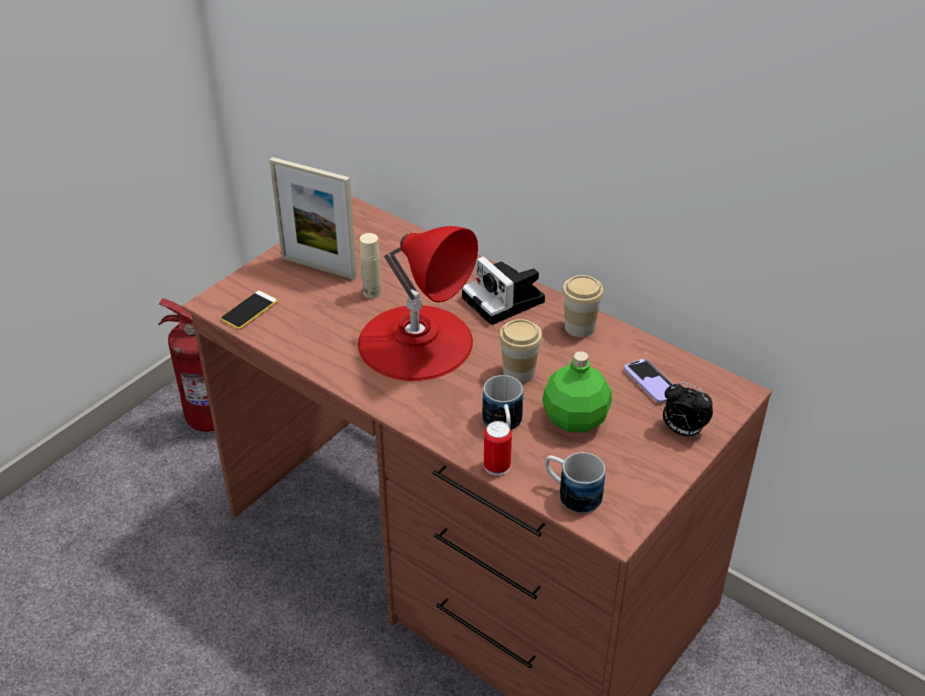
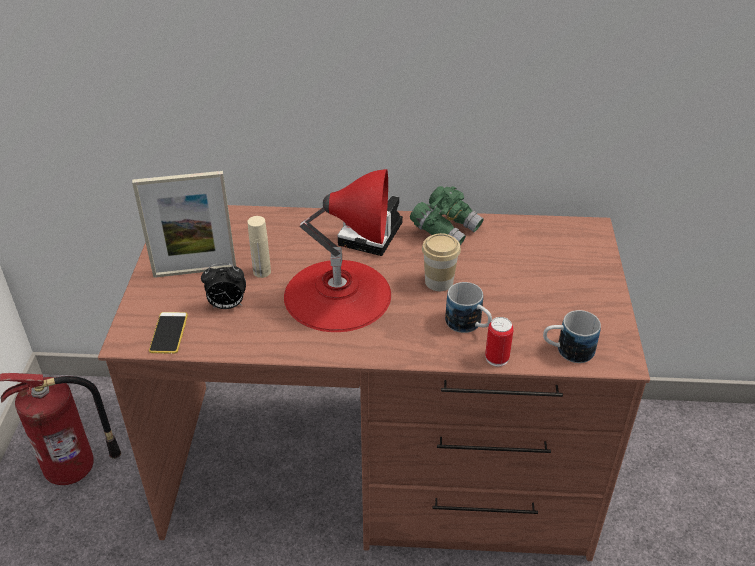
camera: 35 degrees left, 0 degrees up
(575, 419) = (513, 296): green bottle -> none
(579, 327) = (446, 229): cup -> green binoculars
(651, 382) = (534, 246): phone -> none
(682, 431) = (588, 270): alarm clock -> alarm clock (227, 306)

